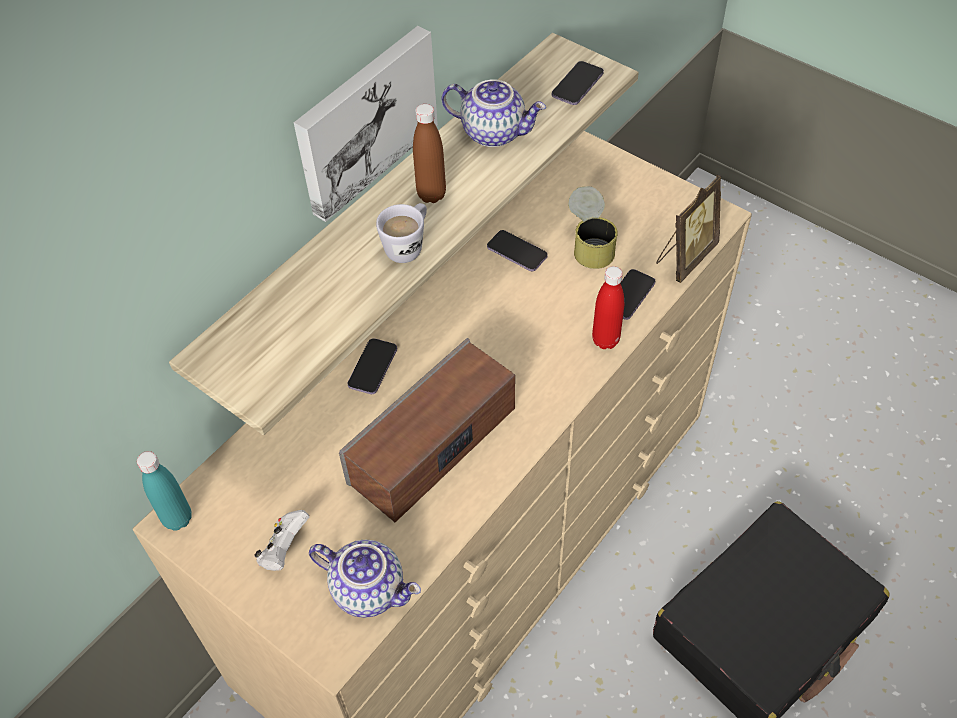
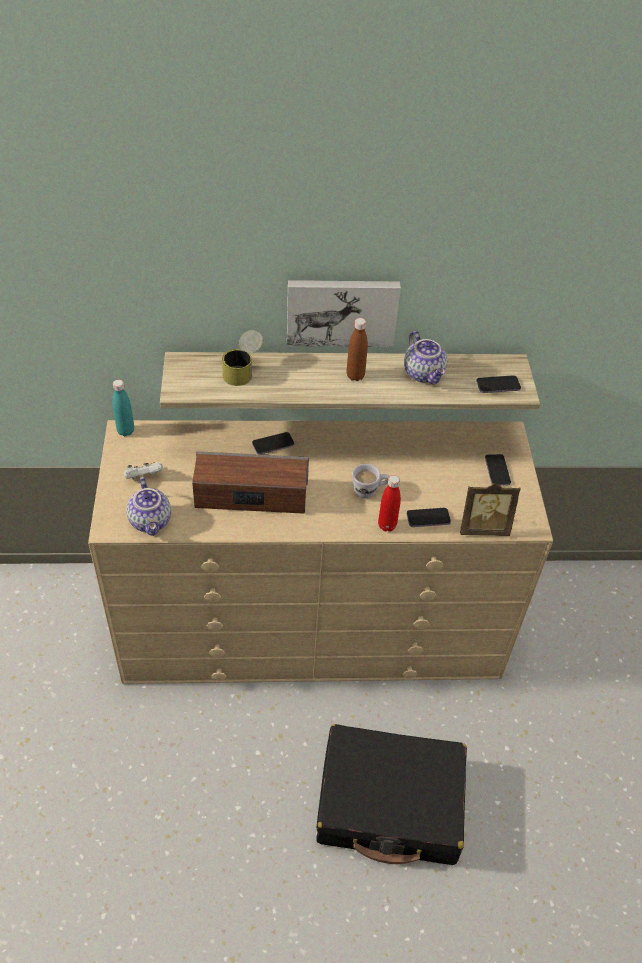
camera: 45 degrees right, 5 degrees down
(408, 246) = (313, 387): white mug -> white mug (369, 491)
(517, 252) = (405, 455): phone -> phone (497, 471)
(590, 244) = (445, 481): can -> can (243, 371)

